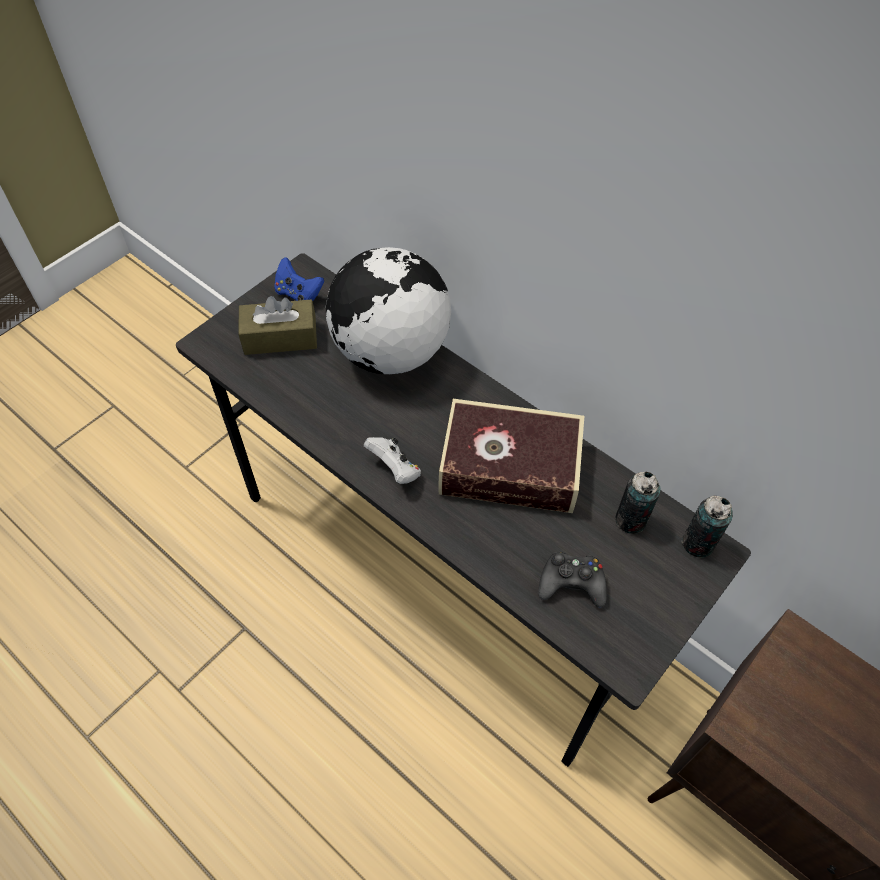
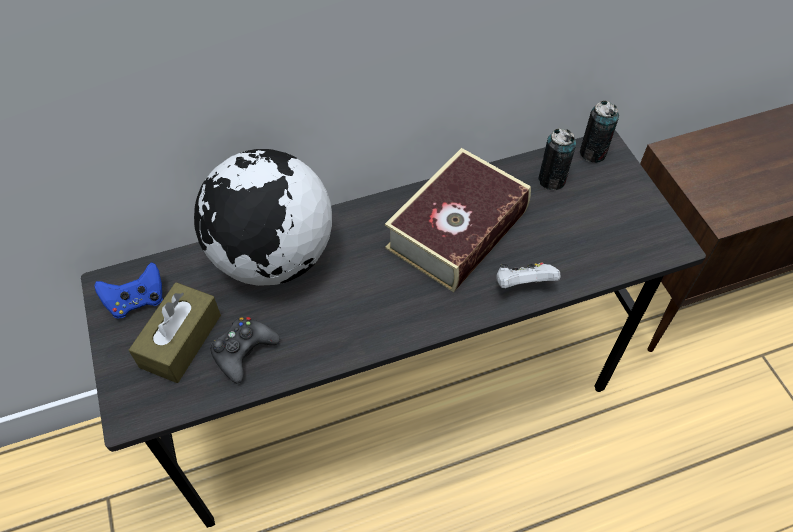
camera: 60 degrees left, 0 degrees up
(395, 469) = (407, 313): white game controller -> white game controller (522, 285)
(571, 583) = (587, 243): black game controller -> black game controller (243, 351)

